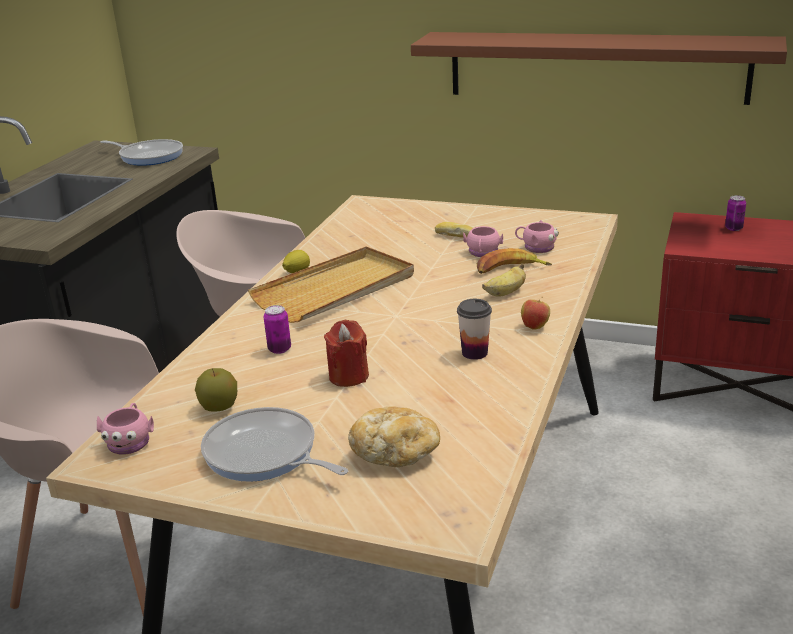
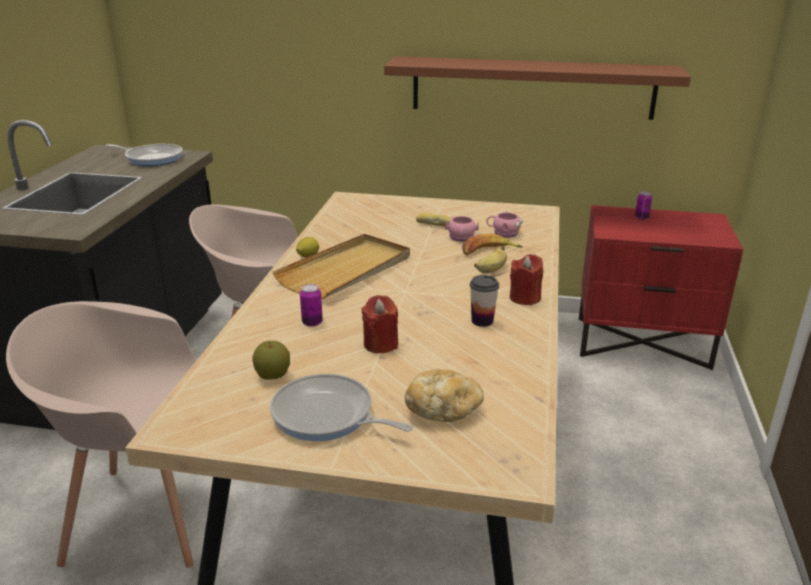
camera: 10 degrees left, 0 degrees up
(130, 441) = (198, 409): pink mug -> none
(535, 327) = (525, 298): apple -> red candle

